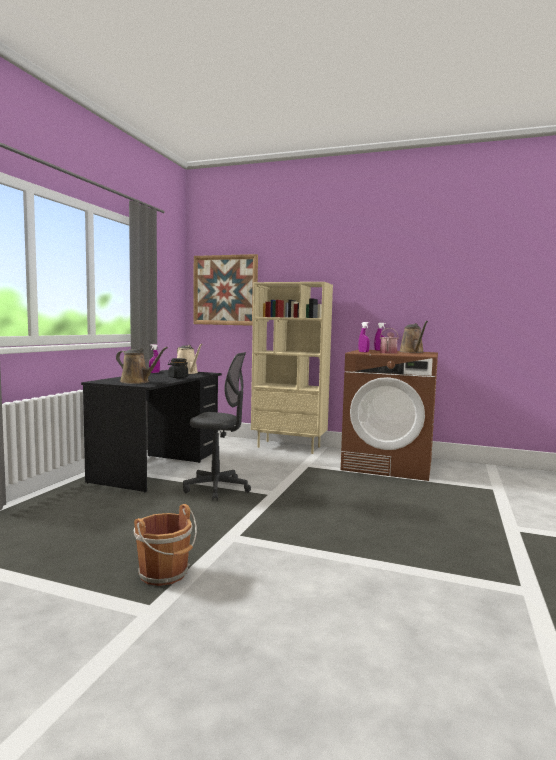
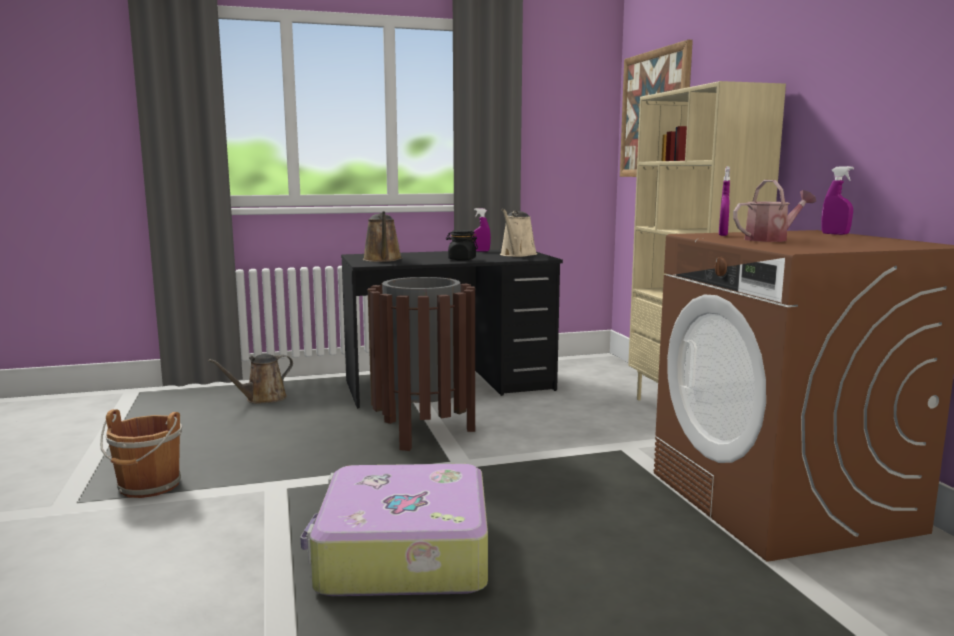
camera: 55 degrees right, 5 degrees up
(217, 489) = (423, 432): grey office chair -> brown trash can
(357, 528) = (402, 553): none -> suitcase
(412, 352) = (871, 242): brown watering can -> brown watering can (262, 399)

